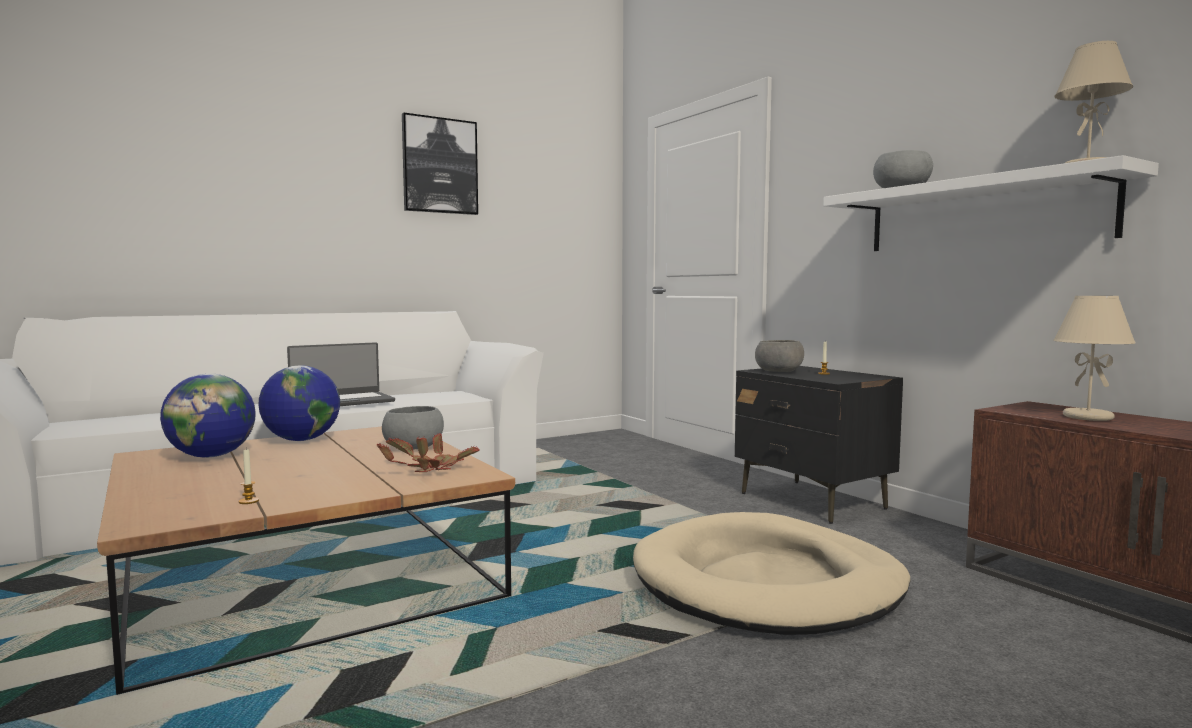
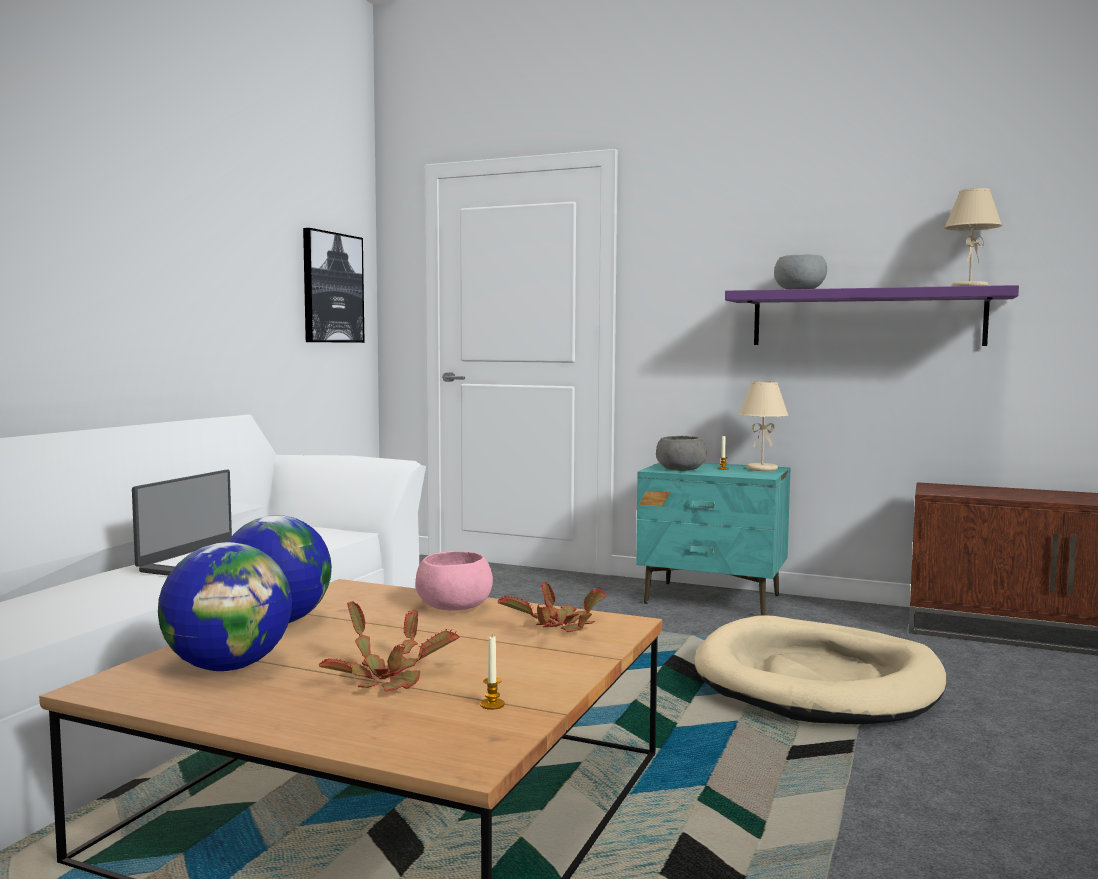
camera: 35 degrees left, 0 degrees up
(252, 476) = (386, 678): none -> potted plant
(413, 447) = (453, 607): grey bowl -> pink bowl
(440, 166) = (199, 206): picture -> picture (332, 288)
(812, 501) = (713, 599): black nightstand -> turquoise nightstand
(982, 215) = (866, 318): white shelf -> purple shelf
(1087, 417) = (993, 493): beige table lamp -> beige table lamp (761, 469)

